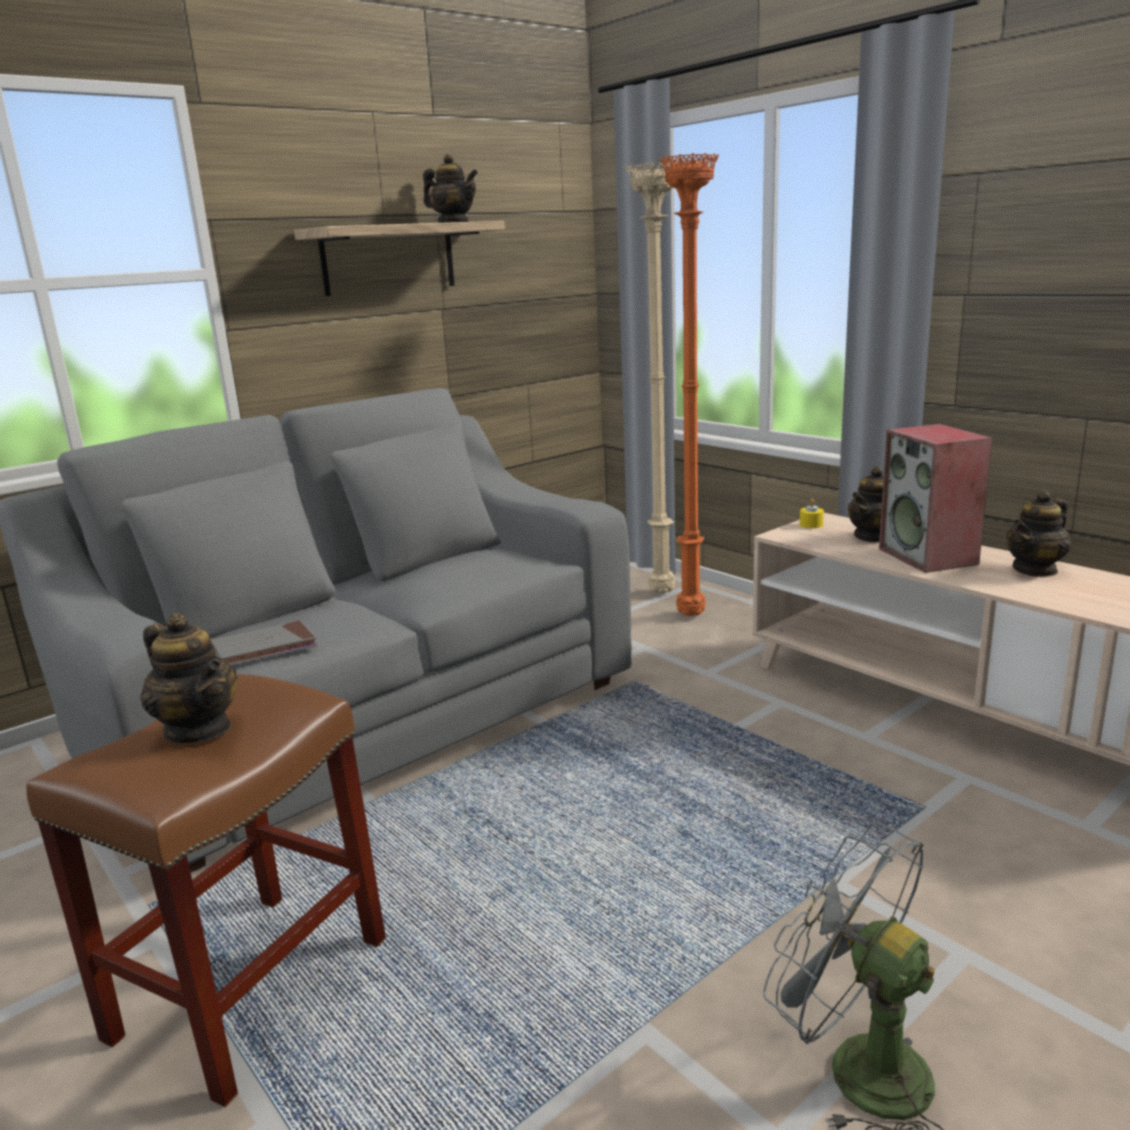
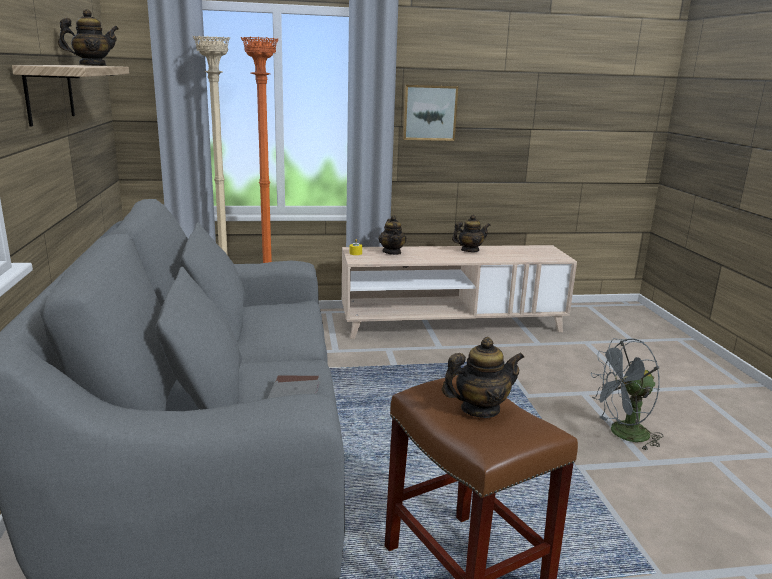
camera: 60 degrees left, 0 degrees up
(929, 556) = (430, 254): speaker -> none
(1025, 264) = (429, 112): none -> picture
(1035, 570) = (469, 250): teapot -> teapot turned 105 degrees counterclockwise

